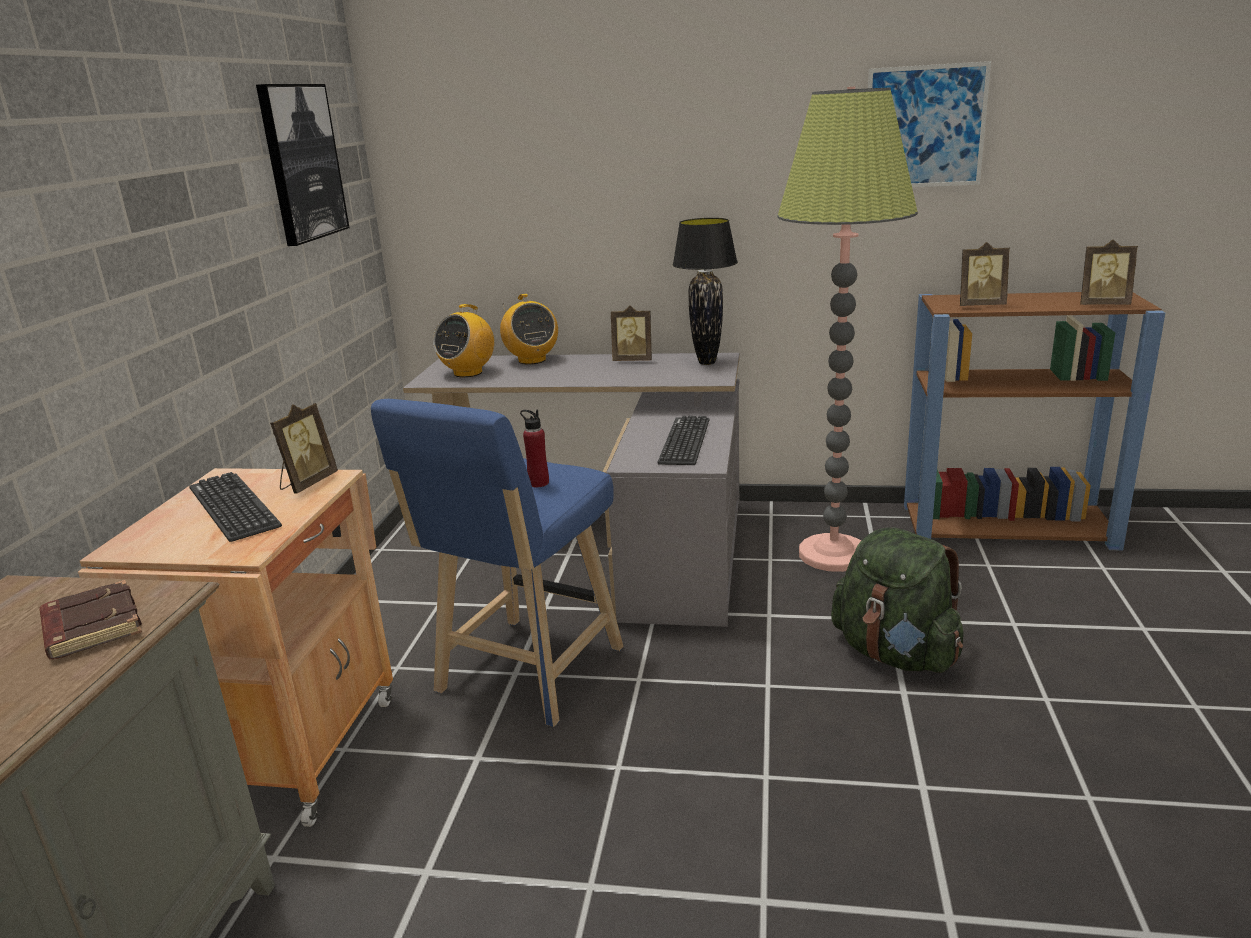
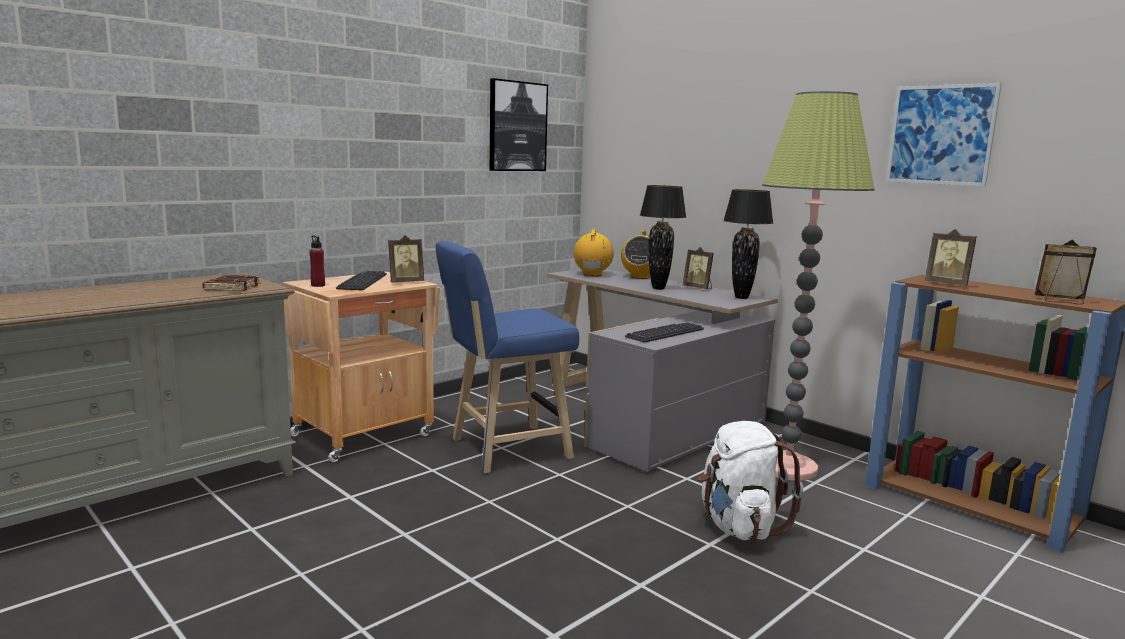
camera: 35 degrees right, 10 degrees down
(468, 373) = (592, 274): radio -> radio turned 120 degrees clockwise
(538, 483) = (527, 319): red bottle -> red bottle (318, 285)
(595, 375) = (658, 288): none -> black table lamp
(895, 654) = (739, 526): green backpack -> white backpack
(1102, 305) = (1061, 301): picture frame -> picture frame turned 150 degrees clockwise

